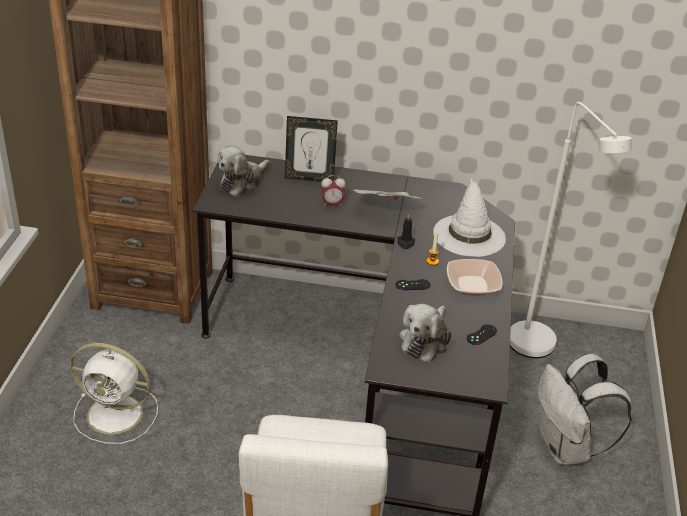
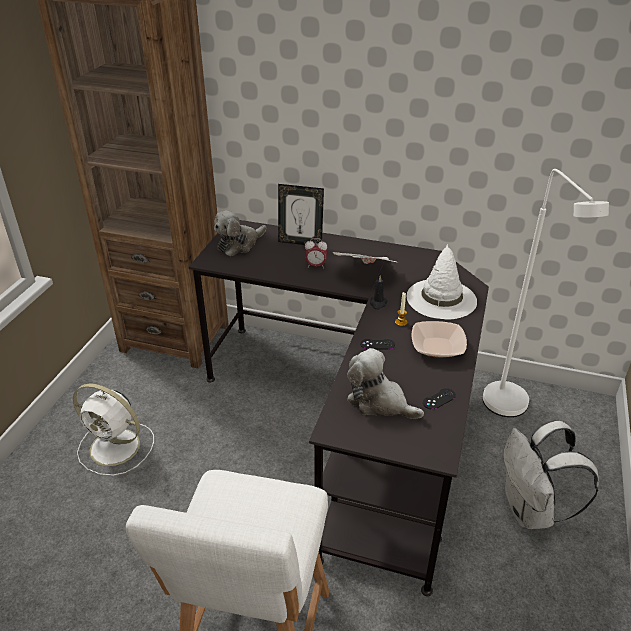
camera: 10 degrees right, 0 degrees up
(425, 340) = (379, 402): plush toy -> plush toy turned 90 degrees clockwise

